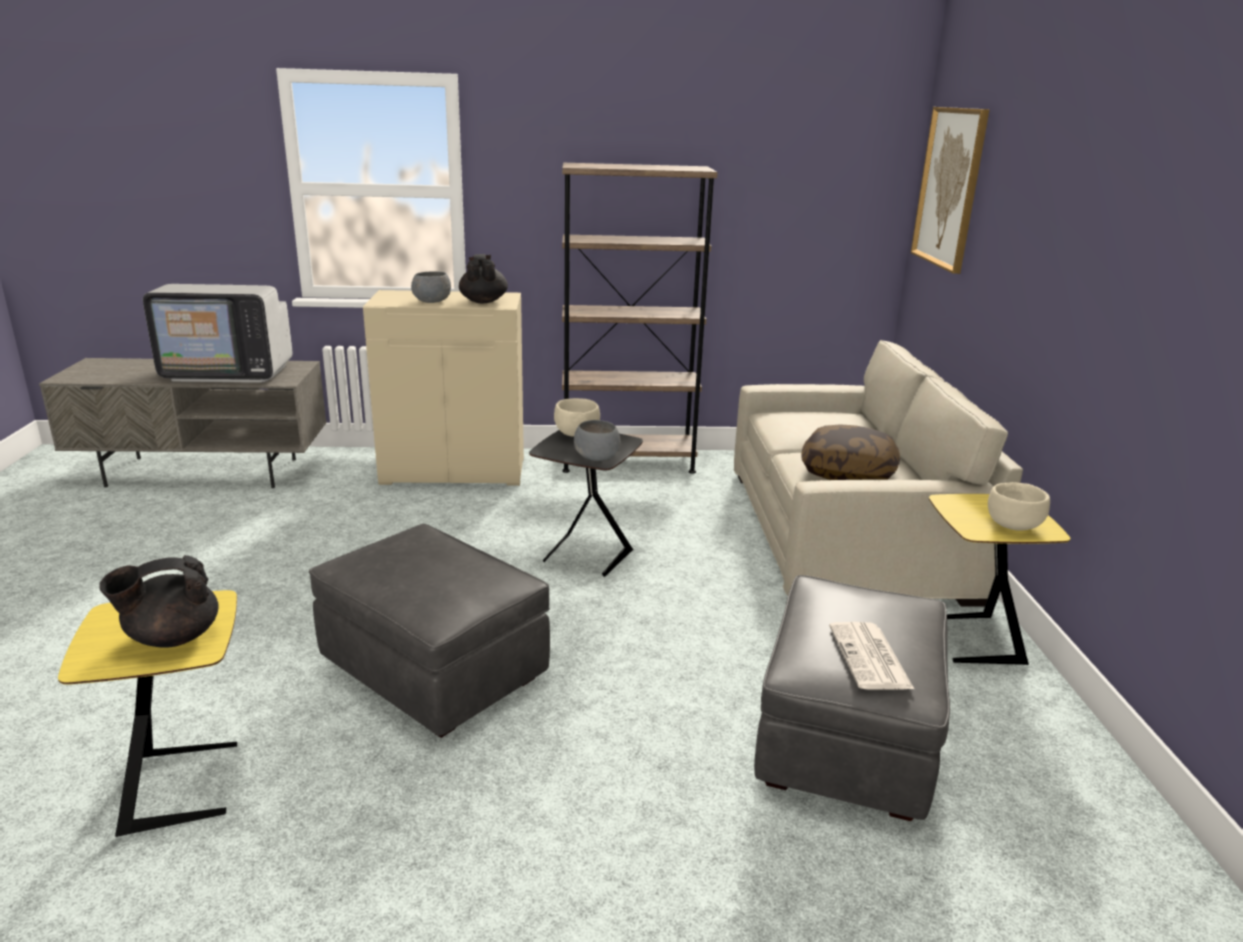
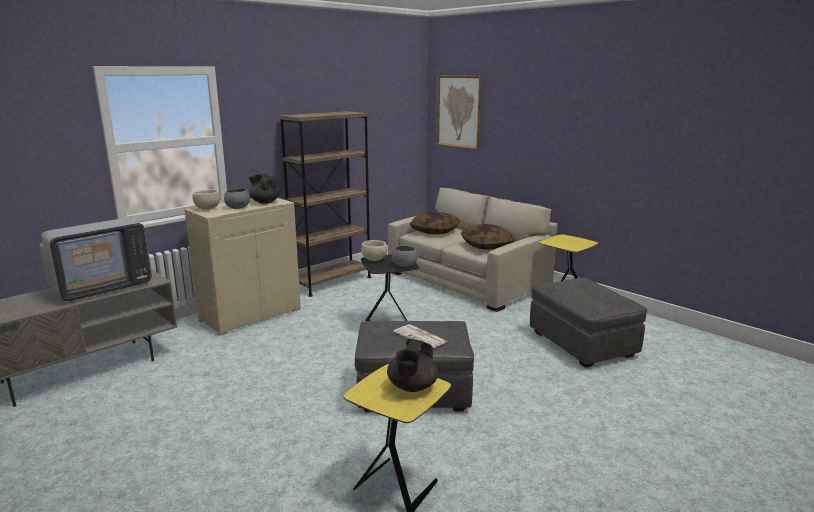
camera: 40 degrees left, 5 degrees down
(812, 420) = (435, 231): none -> pillow
(870, 658) = (603, 298): newspaper -> newspaper (421, 337)
(1013, 526) = (579, 243): beige bowl -> beige bowl (208, 208)

